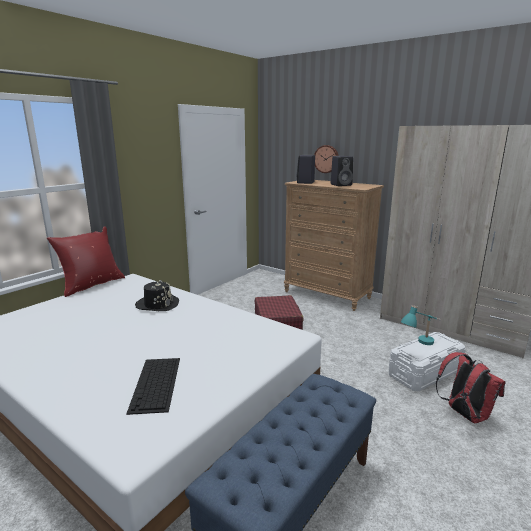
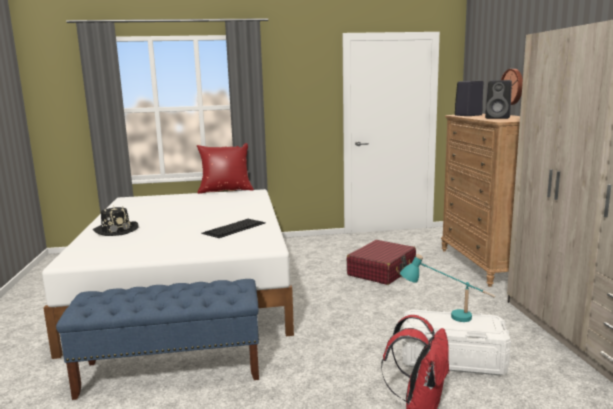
camera: 45 degrees right, 5 degrees down
(156, 384) = (139, 242): keyboard -> keyboard (234, 228)
(157, 304) = (233, 208): black hat -> black hat (116, 230)

